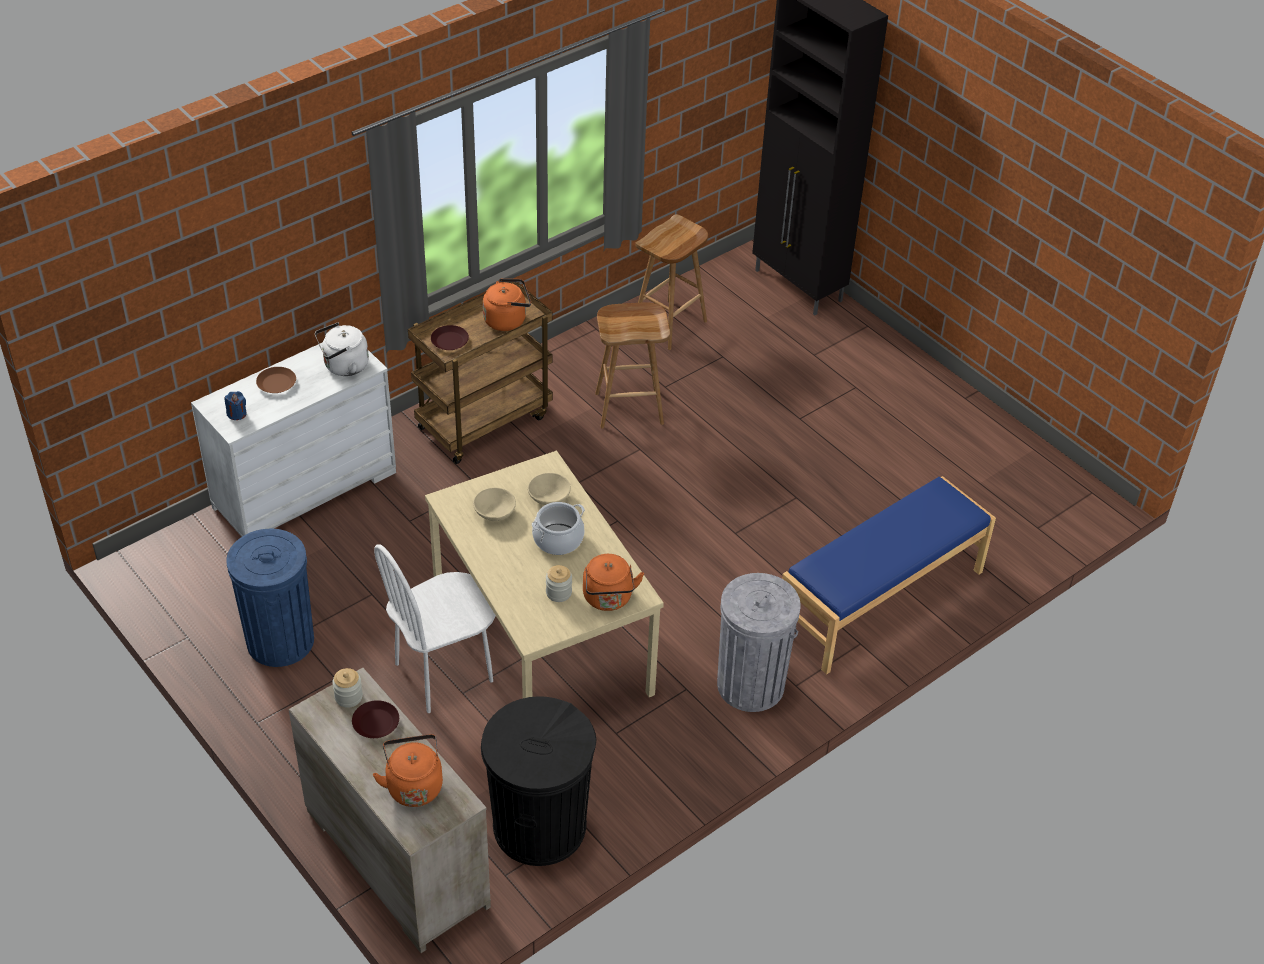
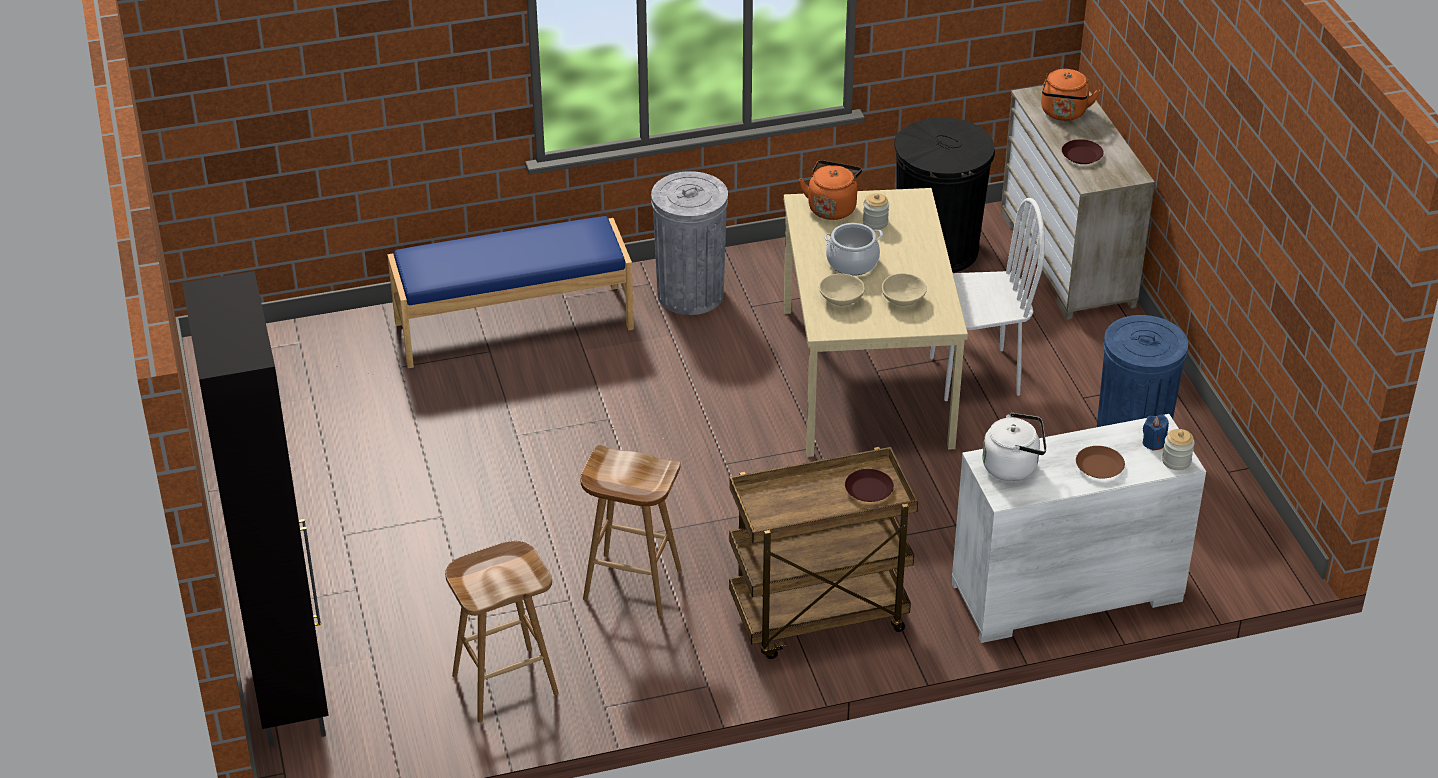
camera: 155 degrees left, 5 degrees down
(348, 697) = (1100, 177): jar -> jar (1176, 461)
(507, 320) = (785, 498): orange kettle -> none

